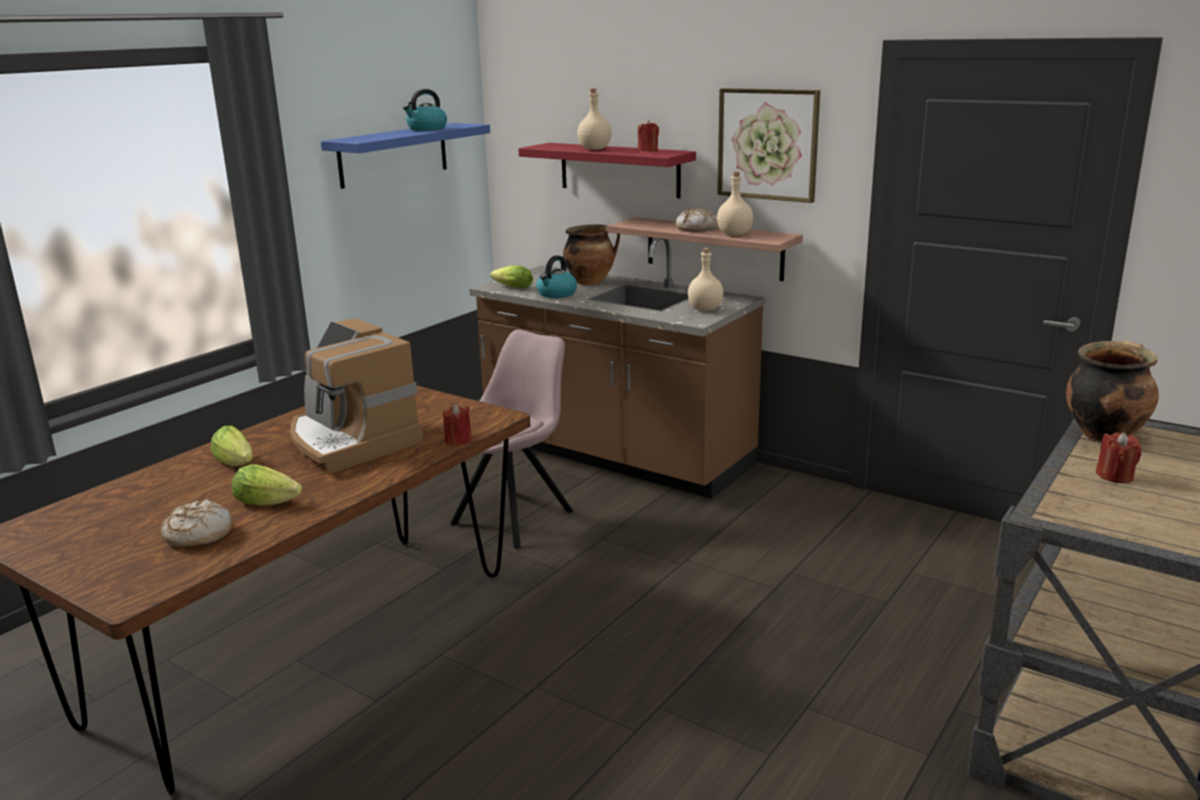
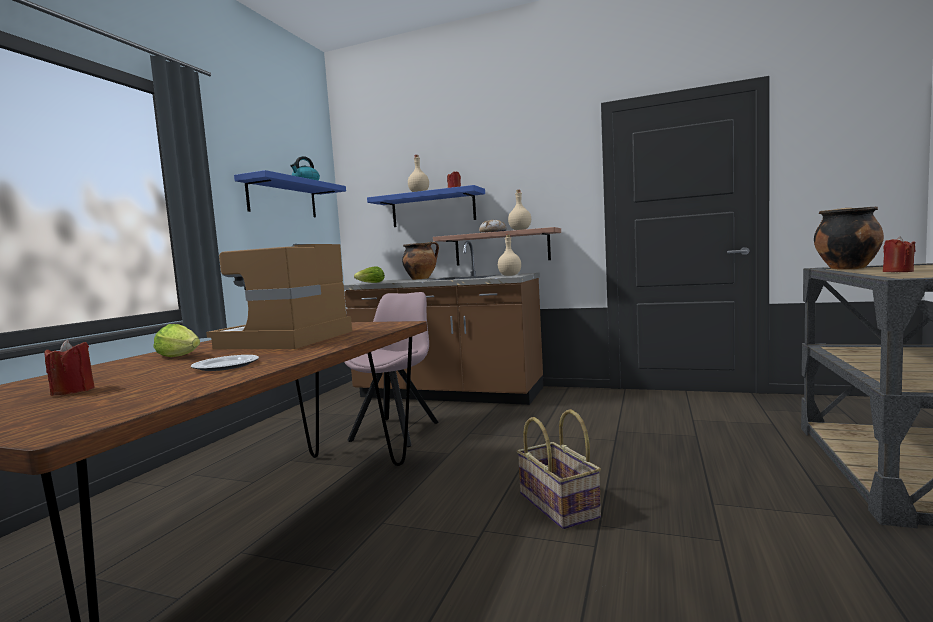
camera: 15 degrees left, 15 degrees down
(197, 534) = (149, 386): bread -> none
(270, 502) = (226, 366): lettuce -> plate
(350, 441) = (286, 340): coffee machine -> coffee machine turned 75 degrees clockwise
(458, 441) = (381, 331): red candle -> red candle (73, 391)
(556, 294) = (403, 281): kettle -> none
(619, 169) = (433, 209): red shelf -> blue shelf
(635, 673) = (560, 505): none -> basket
(768, 144) = (532, 176): picture -> none

